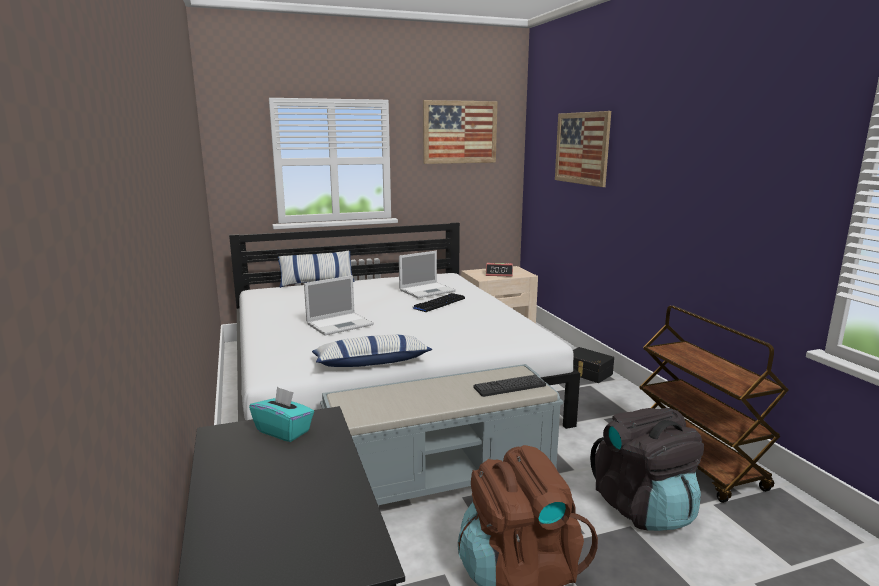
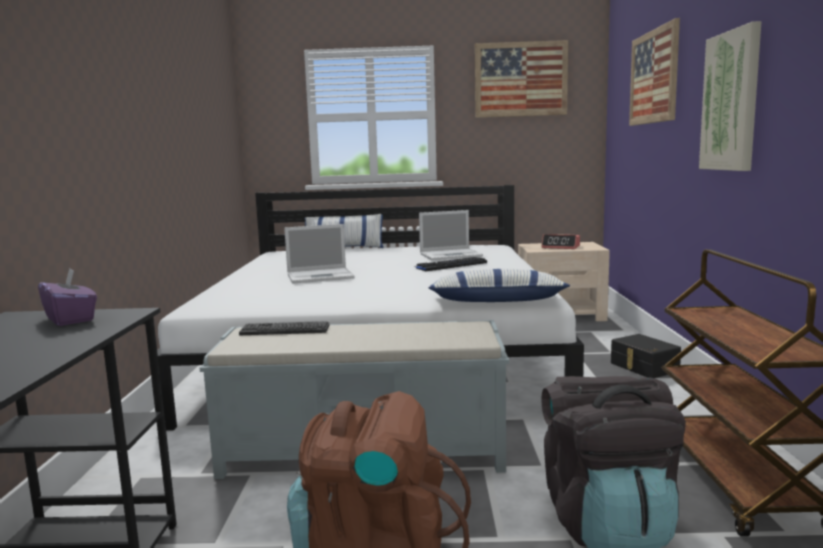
camera: 20 degrees right, 5 degrees down
(284, 431) = (71, 319): turquoise tissue box -> purple tissue box
(371, 363) = (309, 306): pillow -> pillow (496, 301)
(509, 386) = (445, 337): keyboard -> keyboard (285, 330)
(664, 188) = (731, 101): none -> picture

